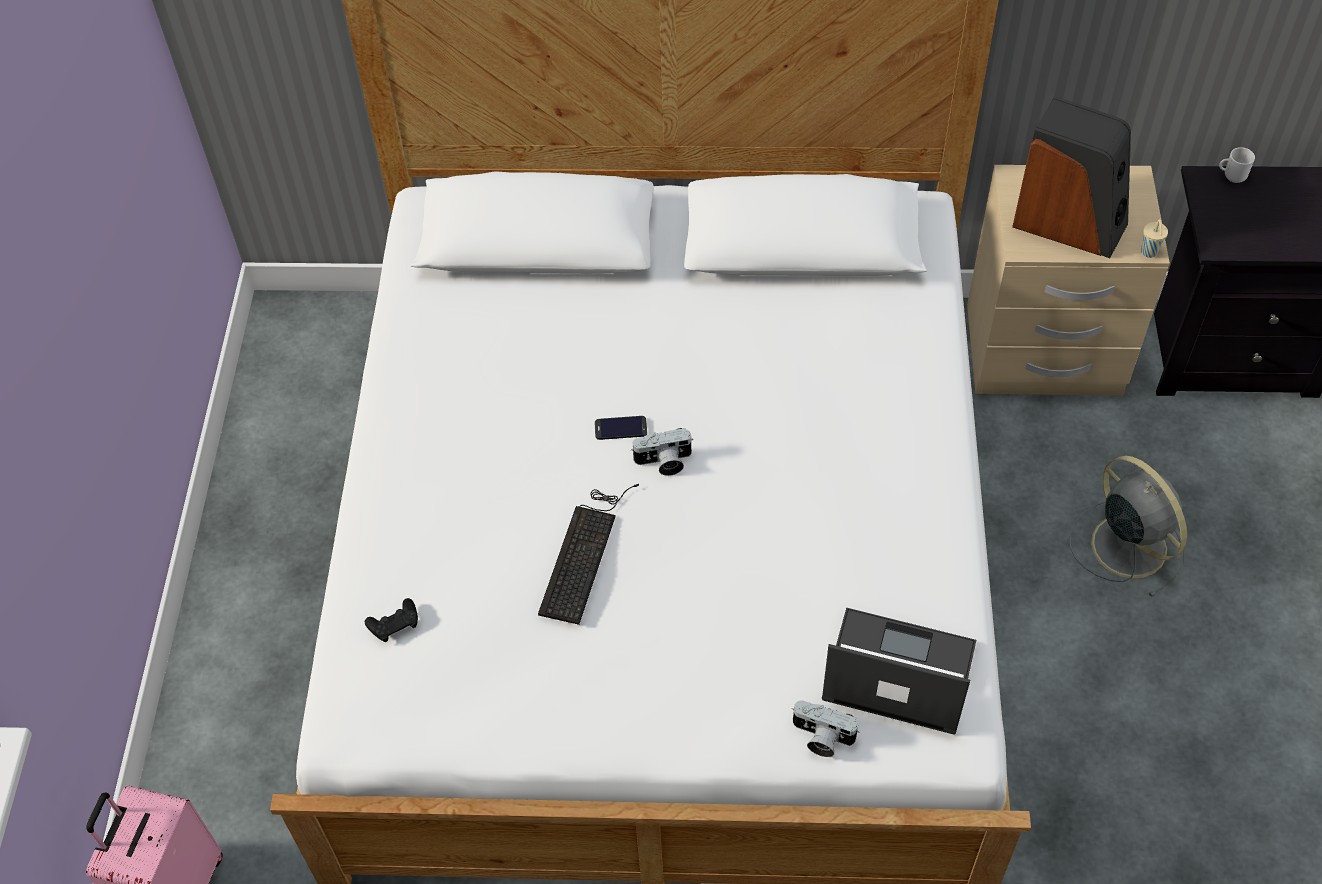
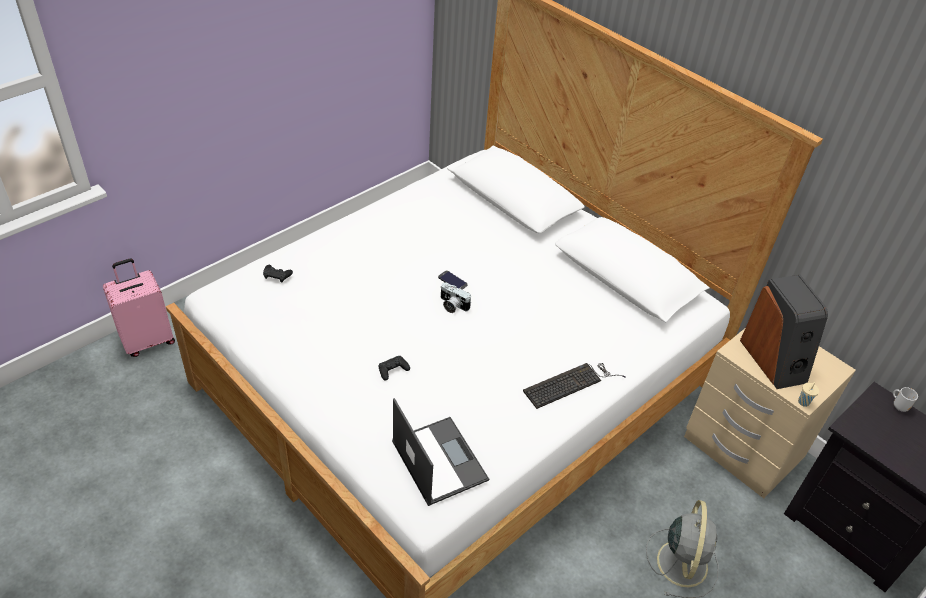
camera: 40 degrees right, 10 degrees down
(585, 551) = (377, 309): keyboard -> keyboard (571, 383)
(706, 613) = (393, 370): none -> black game controller
(821, 738) = (371, 454): camera -> none

